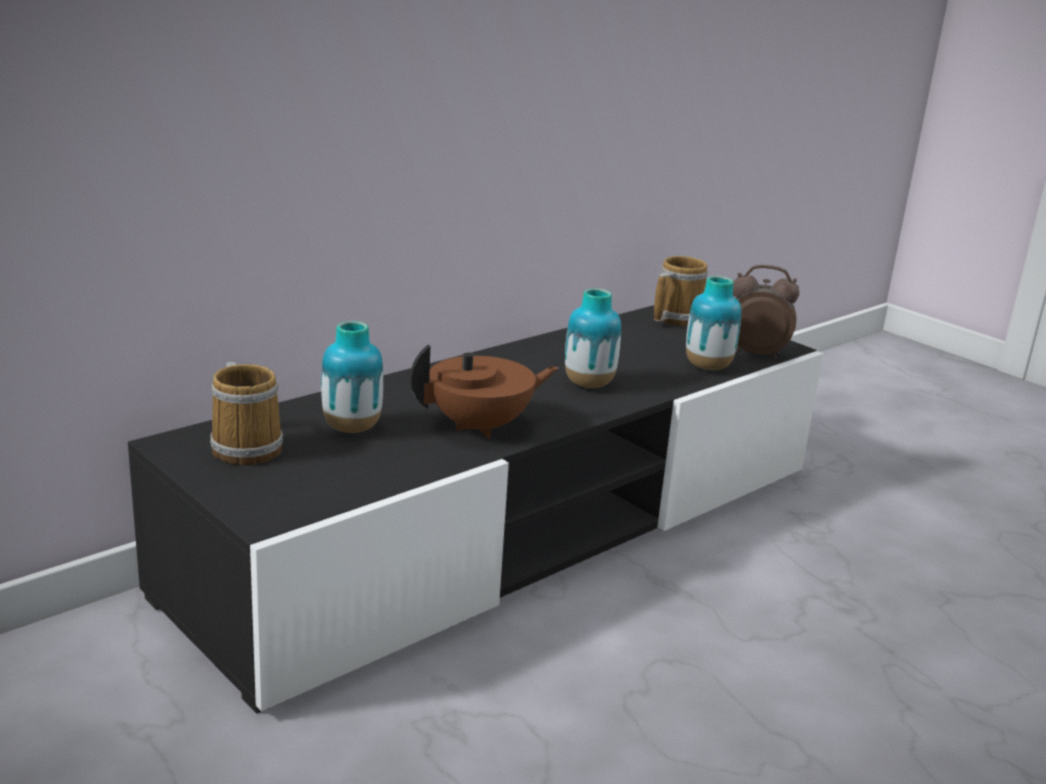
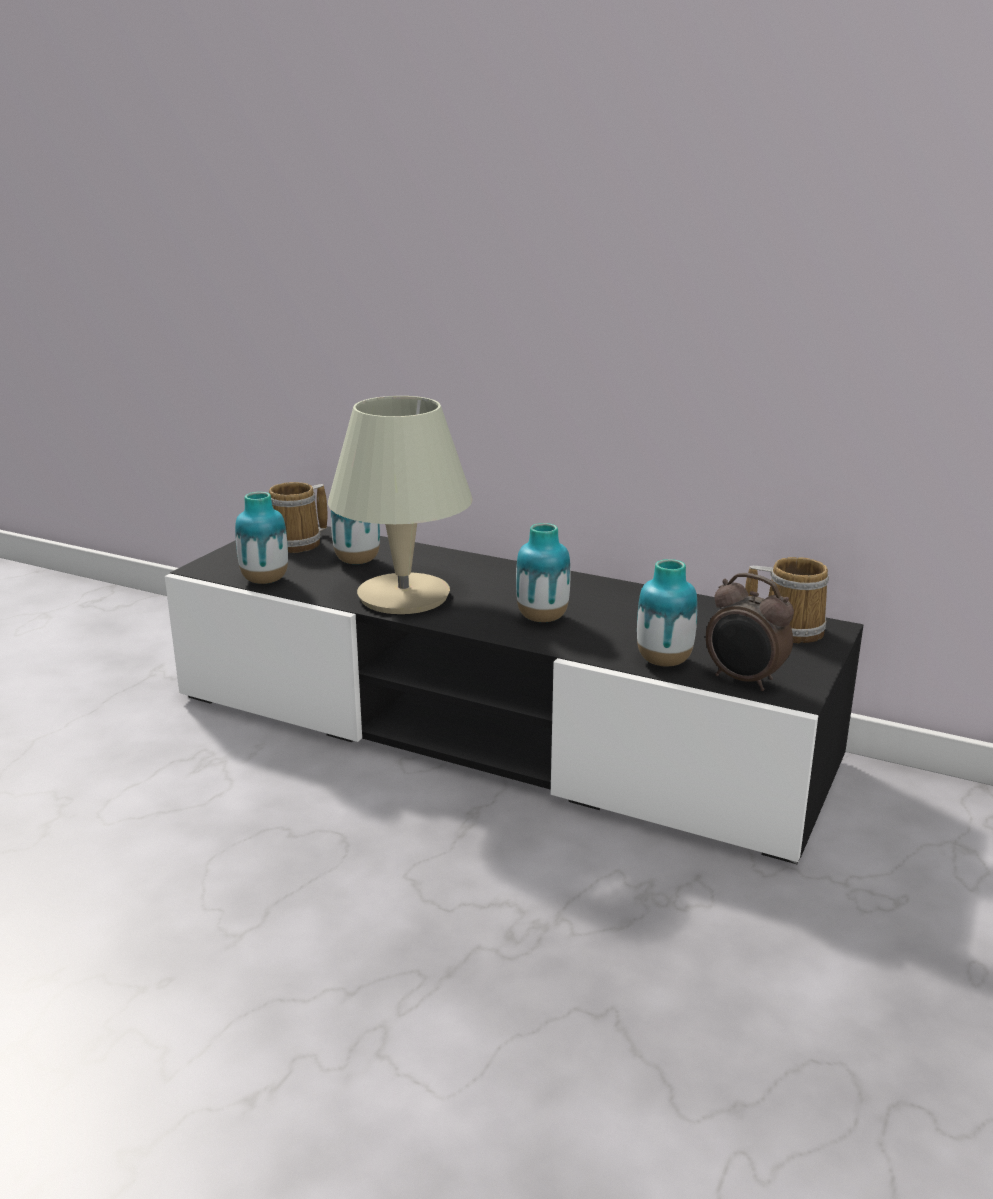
camera: 70 degrees right, 0 degrees up
(356, 487) = (265, 580): none -> vase
(481, 427) = (403, 597): brown teapot -> beige table lamp
(755, 354) = (744, 680): alarm clock -> alarm clock turned 135 degrees clockwise

